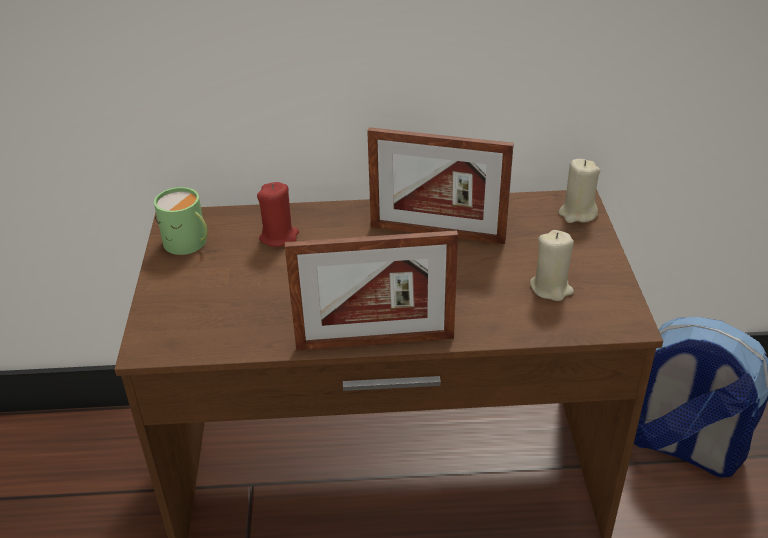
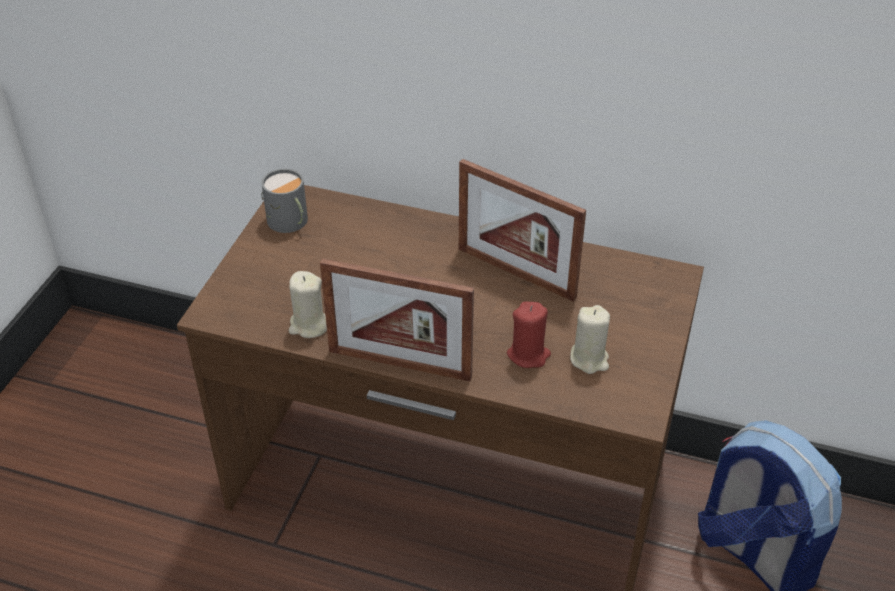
camera: 20 degrees right, 5 degrees up
(188, 243) = (289, 222): green mug -> grey mug
(279, 237) = (370, 237): red candle -> red candle (528, 355)
(577, 213) = (665, 289): beige candle -> beige candle (308, 325)

